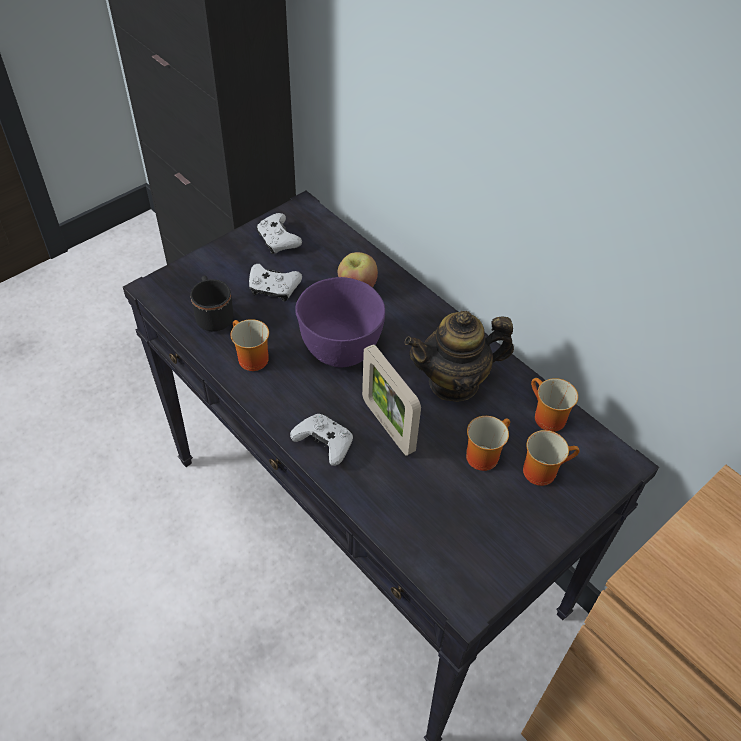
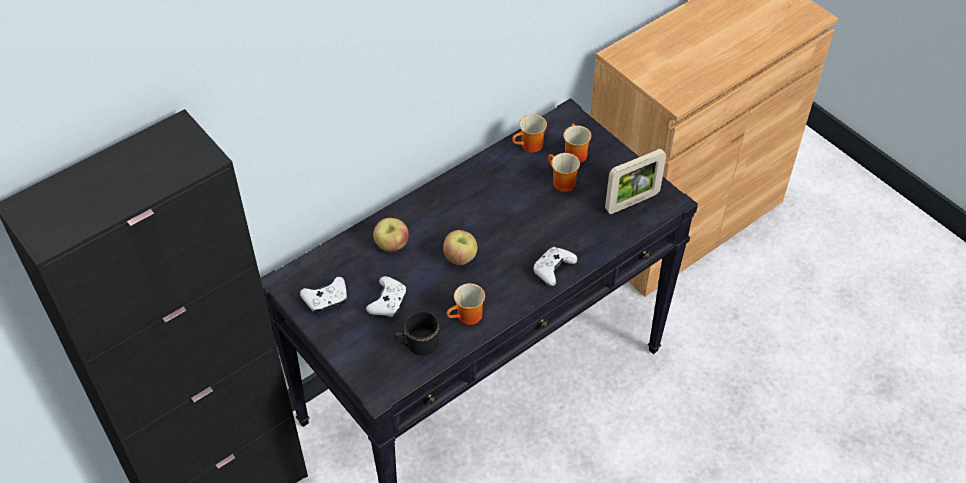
camera: 85 degrees left, 0 degrees up
(341, 348) = (460, 257): purple bowl -> apple
(388, 426) = (537, 232): picture frame -> picture frame (632, 202)
(454, 382) = (497, 192): teapot -> none

